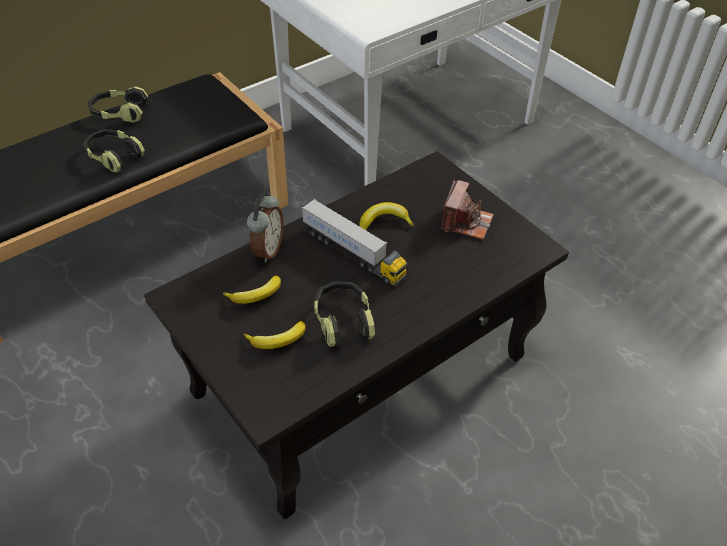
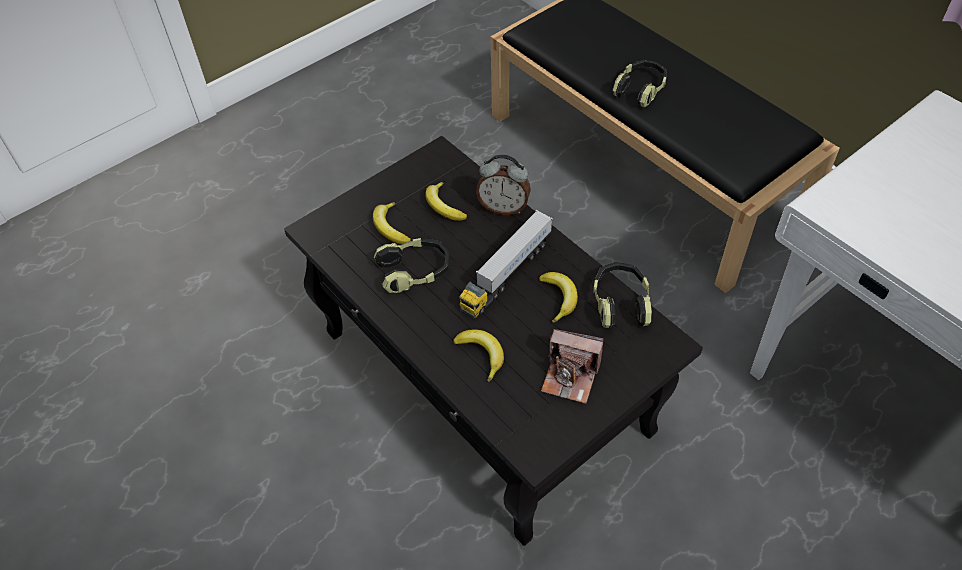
camera: 90 degrees right, 5 degrees up
(119, 113) = (711, 79): headphones -> headphones (620, 303)
(444, 275) = (482, 354): none -> banana

